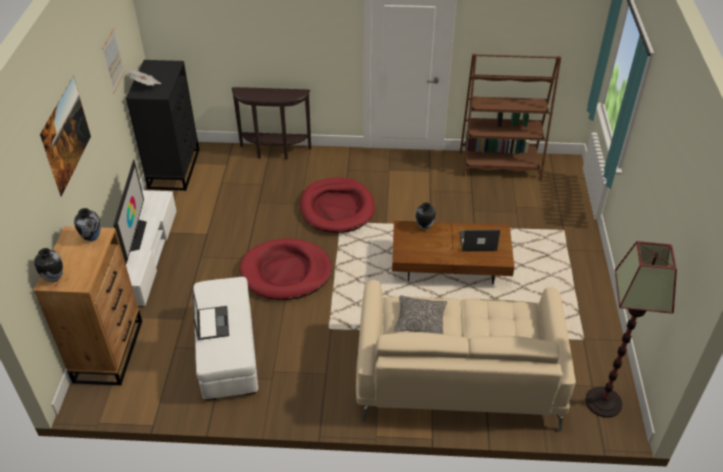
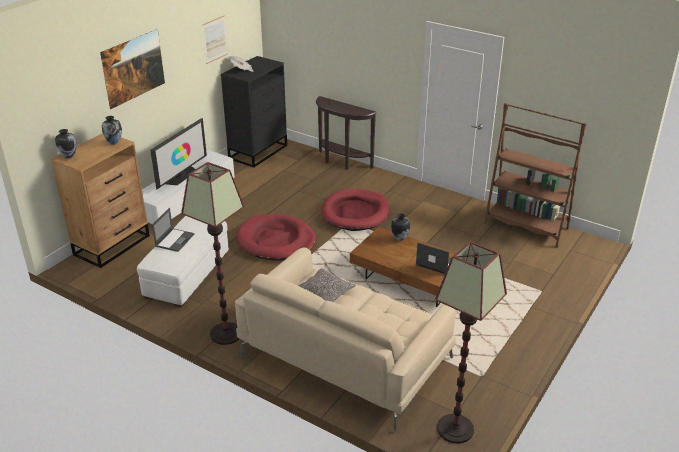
camera: 30 degrees right, 10 degrees down
(326, 402) = (225, 334): none -> floor lamp

